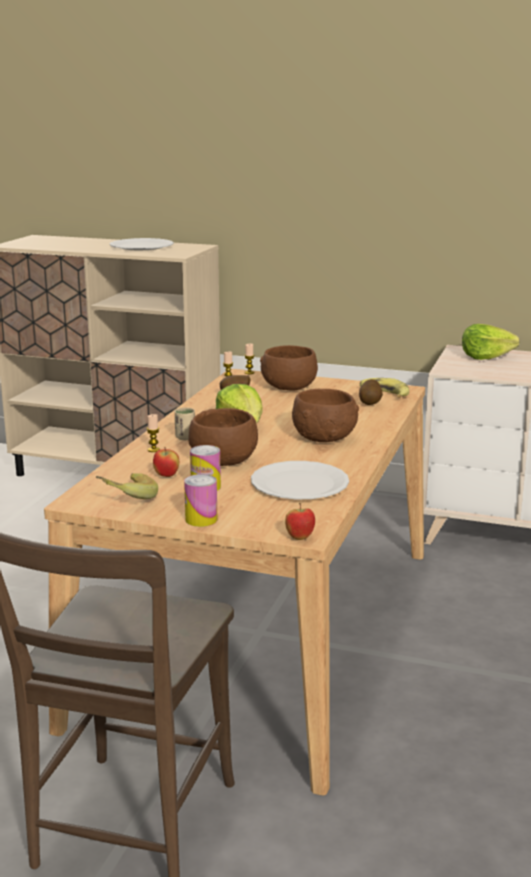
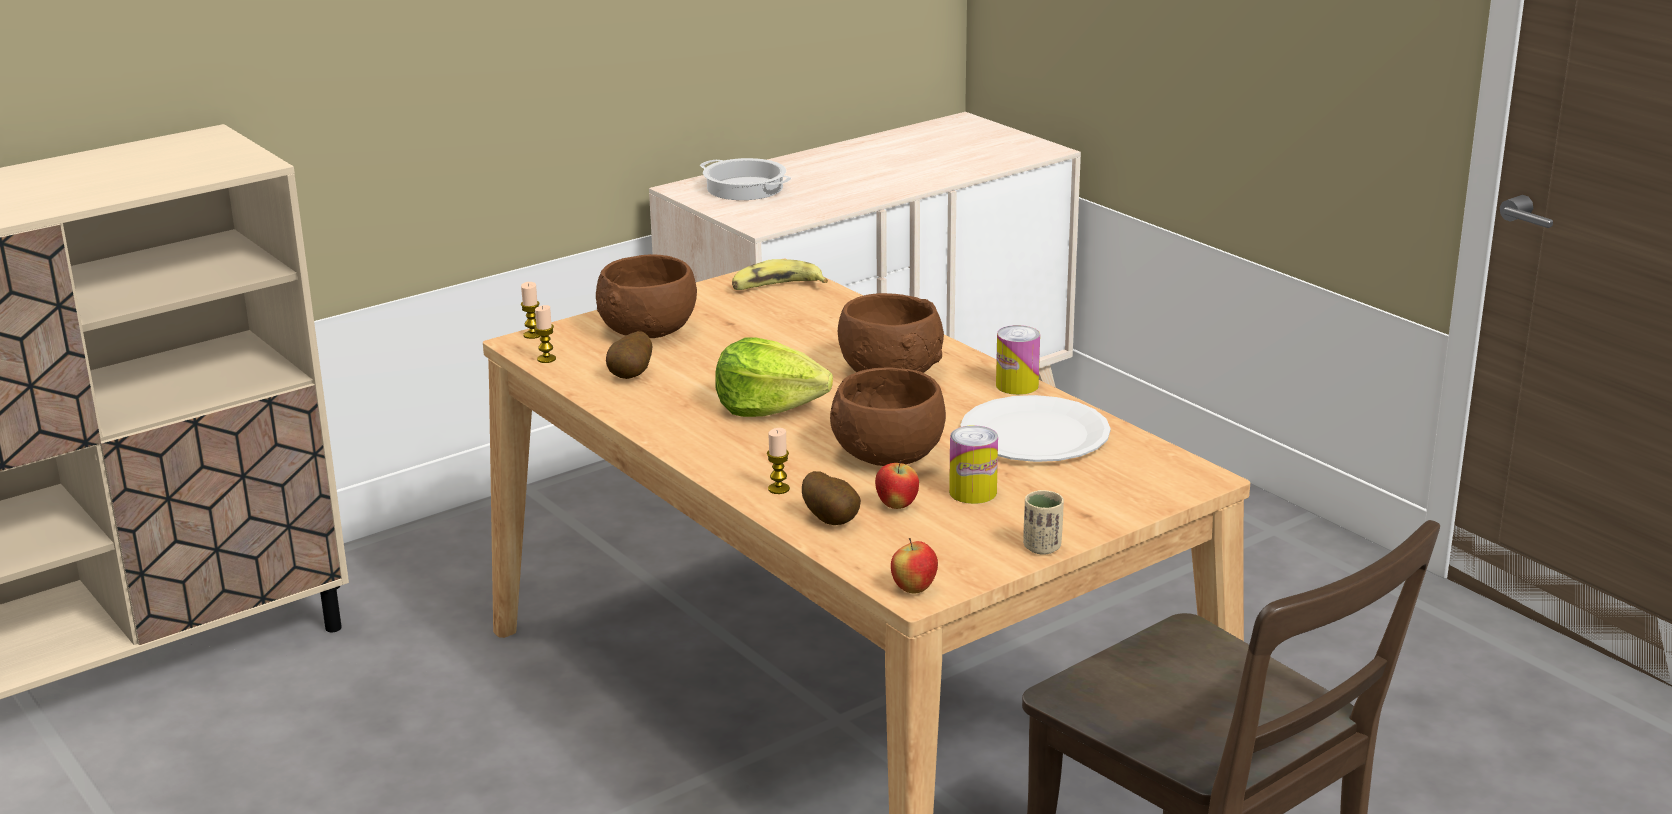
camera: 55 degrees left, 5 degrees up
(125, 499) = (949, 555): banana -> none
(141, 246) = (111, 169): white plate -> none
(185, 437) = (759, 455): beige cup -> beige cup (1042, 547)
(201, 519) = (1082, 524): can -> can (1017, 385)
(300, 537) = (1204, 483): apple -> apple (914, 589)
(370, 404) = (803, 307): potato -> potato (832, 520)
(485, 357) = (744, 188): lettuce -> cooking pot

